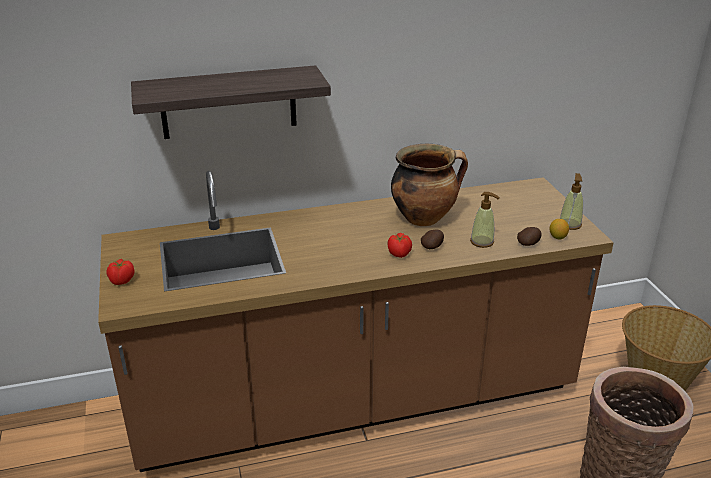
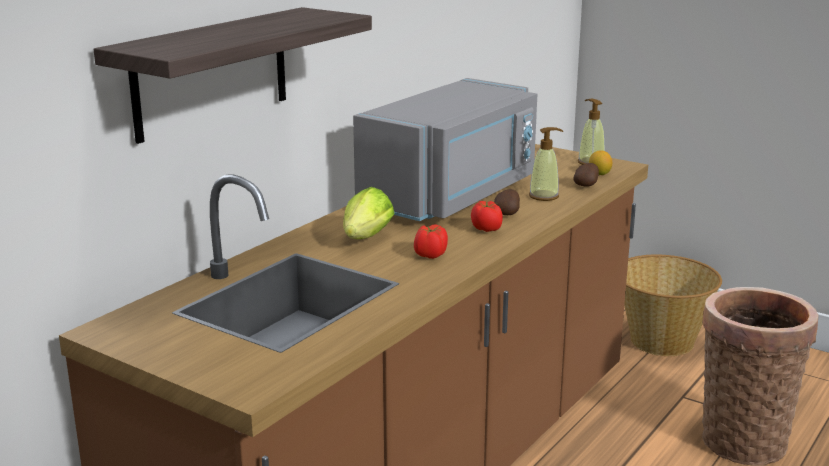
camera: 40 degrees left, 10 degrees down
(122, 281) = (198, 365): tomato -> tomato (430, 255)
(319, 232) = (365, 239): none -> lettuce
(424, 218) = (452, 195): cooking pot -> grey microwave

